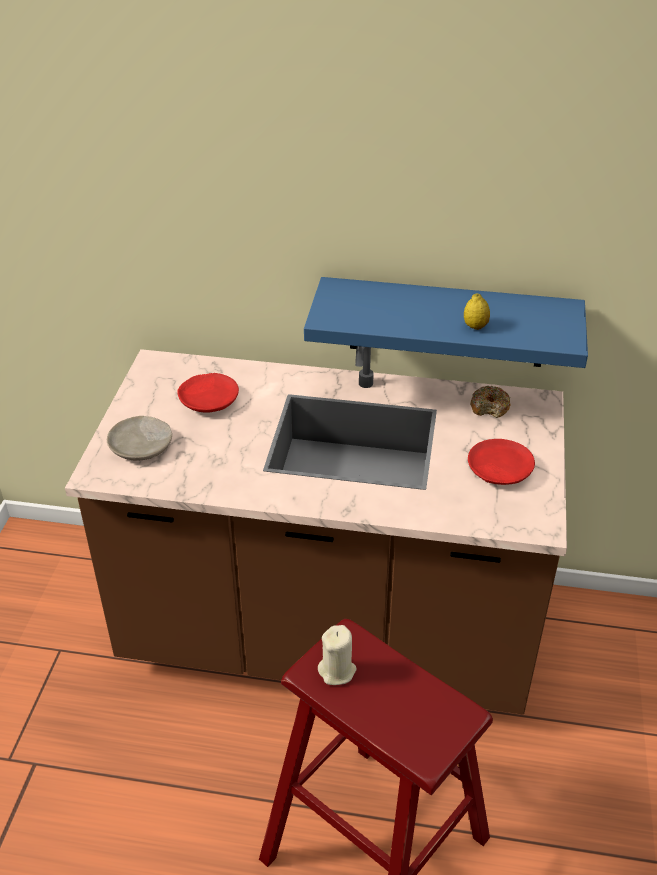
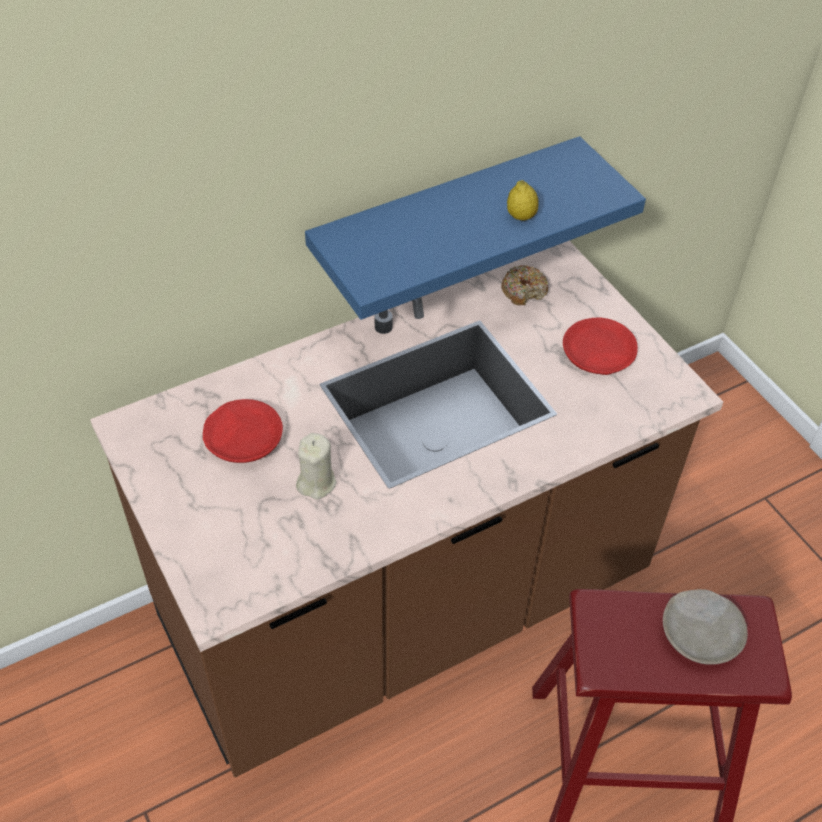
camera: 40 degrees left, 10 degrees up
(142, 446) = (231, 540): beige plate -> beige plate (701, 633)
(337, 671) = (620, 647): beige candle -> beige candle (316, 482)

